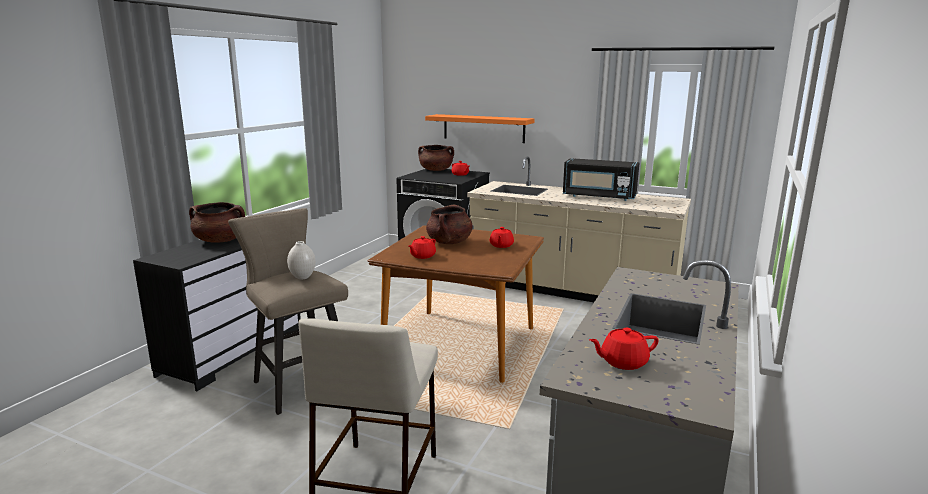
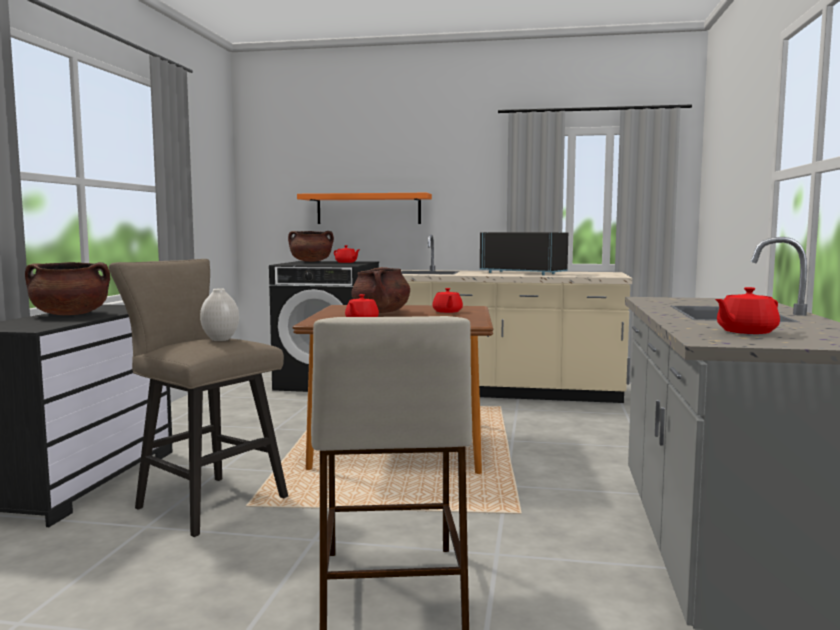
camera: 15 degrees left, 10 degrees down
(598, 197) = (524, 273): black microwave -> black microwave turned 150 degrees counterclockwise

